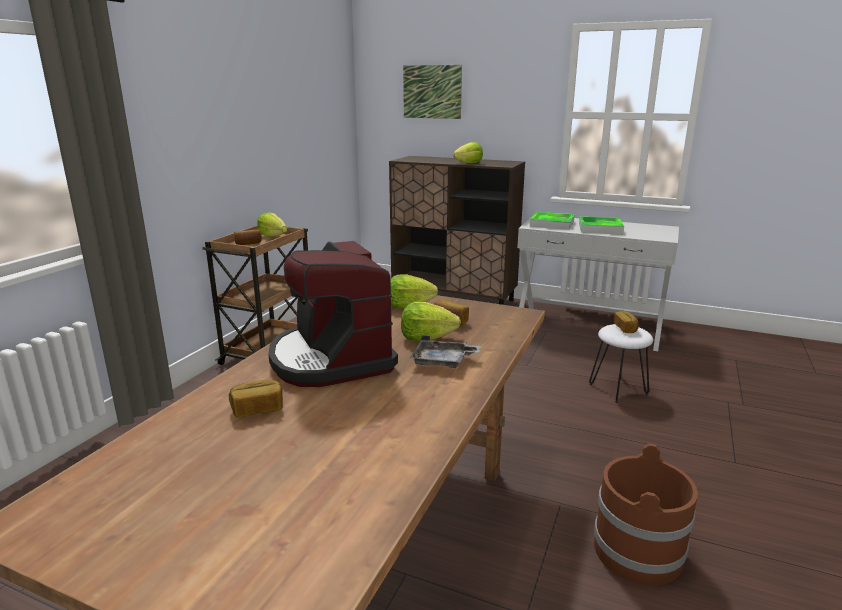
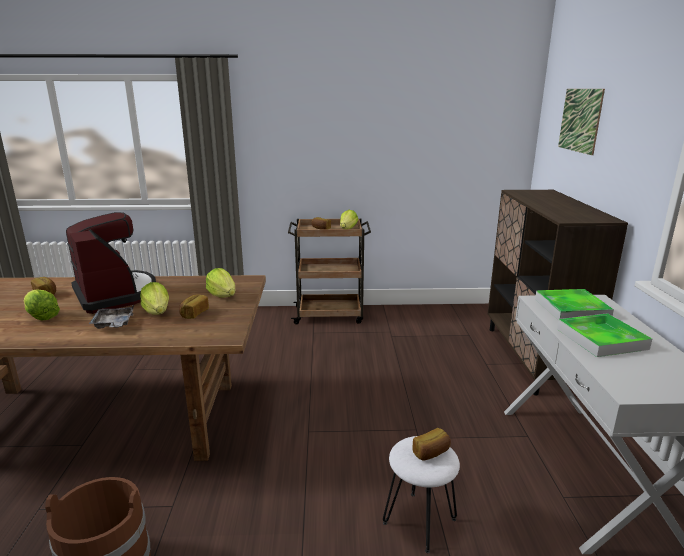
camera: 65 degrees right, 0 degrees up
(331, 359) = (115, 294): coffee machine -> coffee machine turned 105 degrees clockwise
(469, 163) = (549, 208): lettuce -> lettuce (42, 316)

